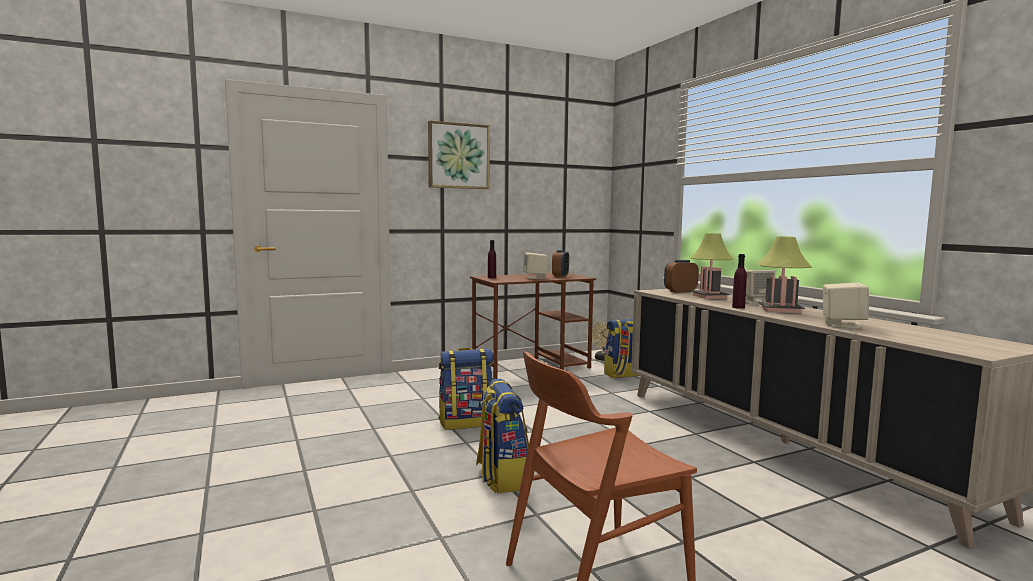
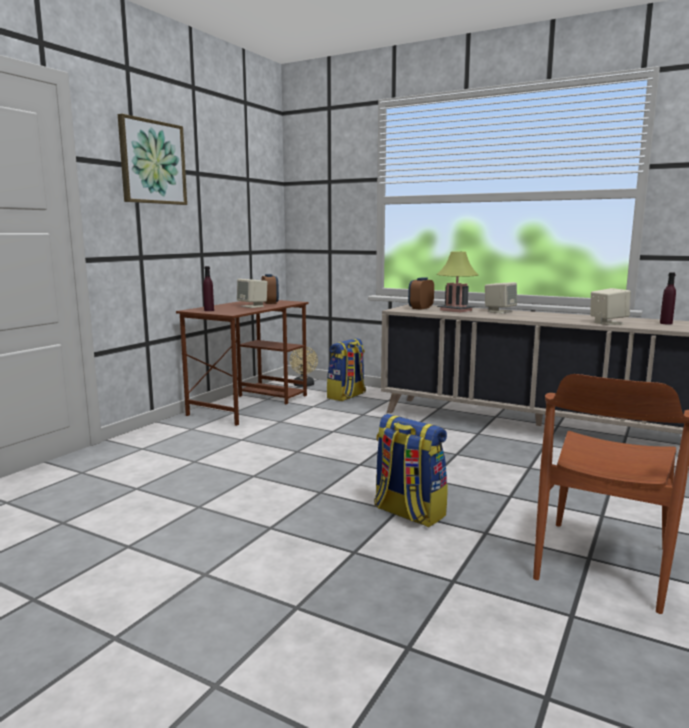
camera: 35 degrees left, 5 degrees up
(466, 422) = (285, 473): backpack -> none
(738, 307) = (507, 317): purple bottle -> purple bottle (666, 323)
(780, 310) = (537, 316): table lamp -> none

